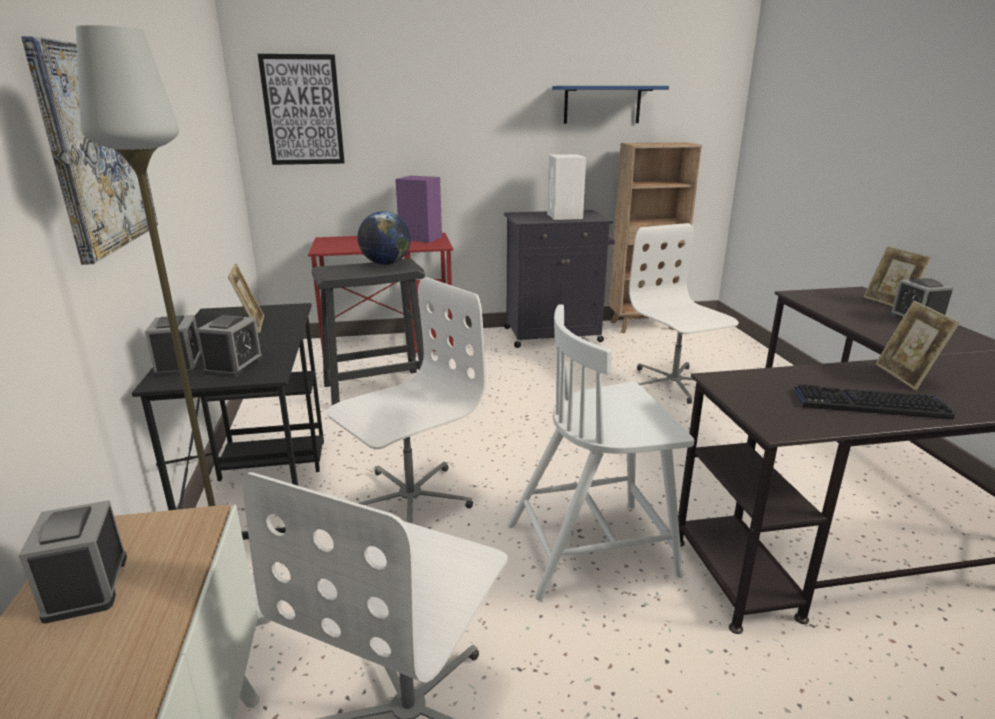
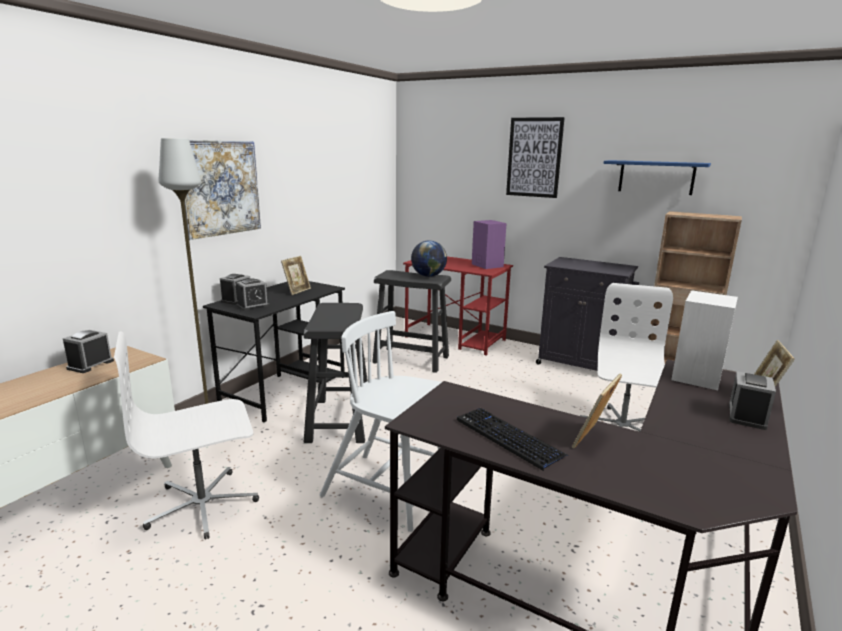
camera: 40 degrees right, 5 degrees down
(303, 110) = (433, 171): picture -> picture (534, 157)
(409, 499) = (339, 421): white office chair -> black stool
(564, 216) = (597, 266): white speaker -> white speaker (696, 377)

